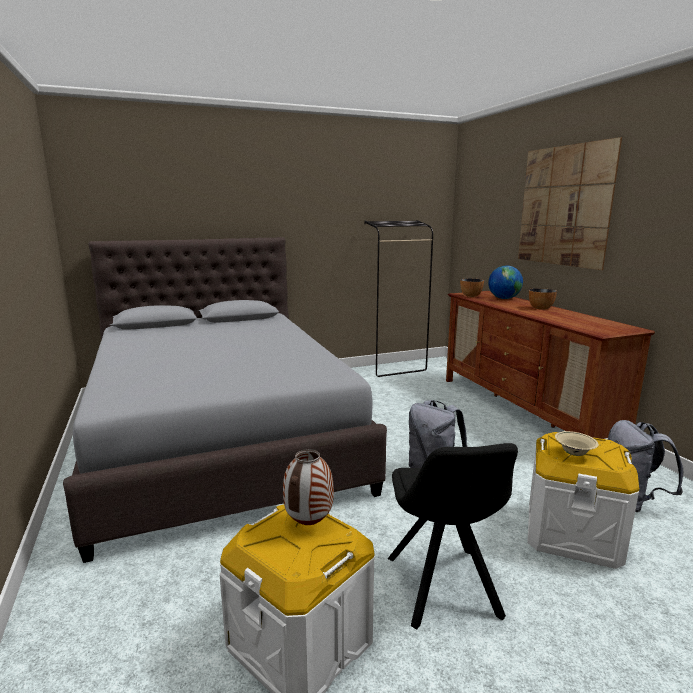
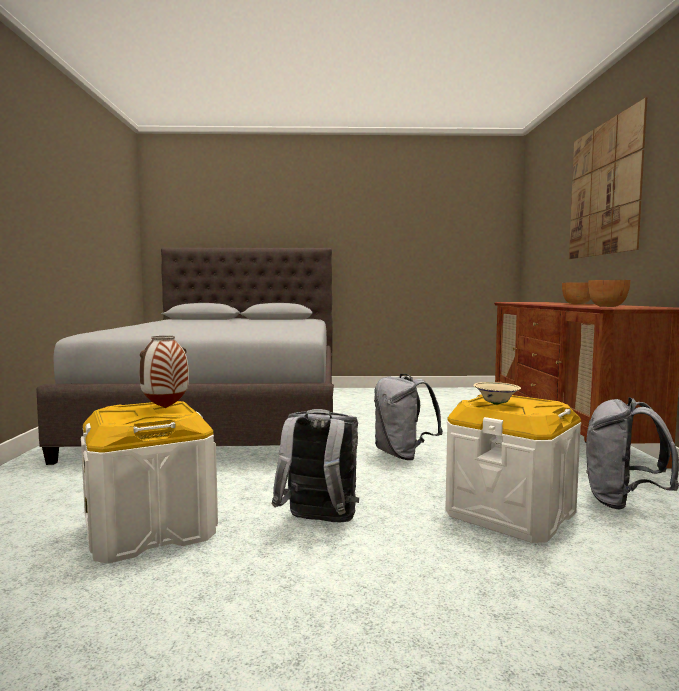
camera: 20 degrees right, 10 degrees down
(395, 369) = (447, 391): black clothes rack -> none
(443, 586) = (318, 522): black chair -> grey backpack
(471, 296) = (515, 302): bowl -> bowl (607, 306)
(503, 298) = (550, 302): globe -> none

